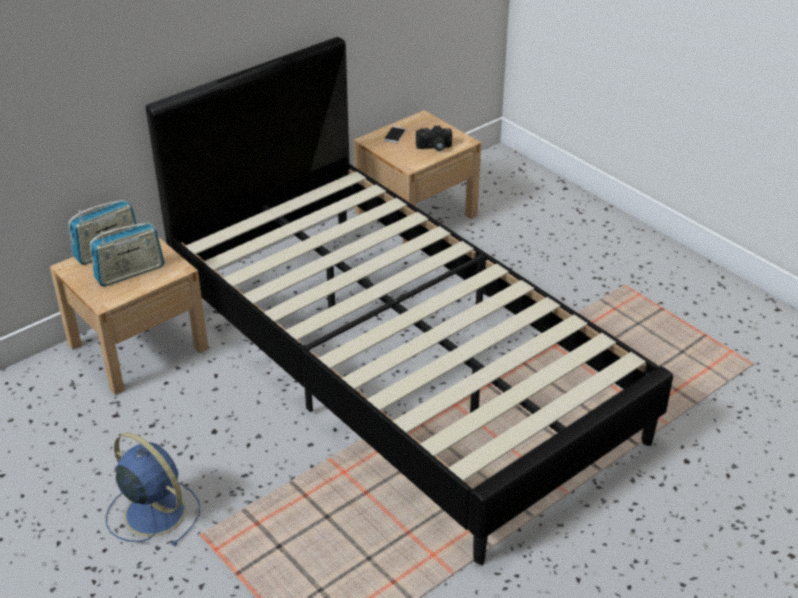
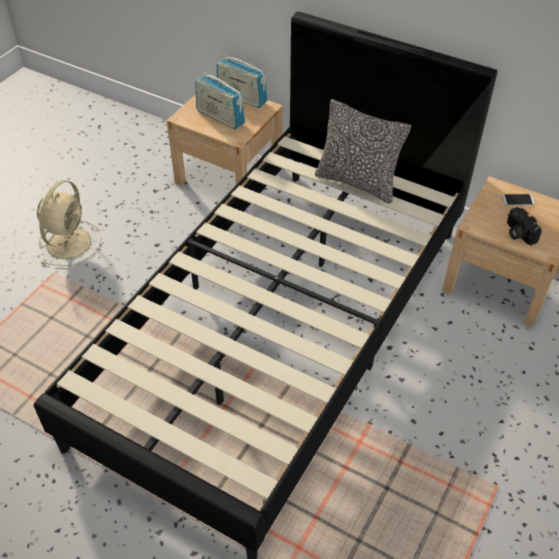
camera: 70 degrees right, 10 degrees up
(153, 511) = (70, 242): blue fan -> beige fan
(295, 218) = (357, 182): none -> pillow

